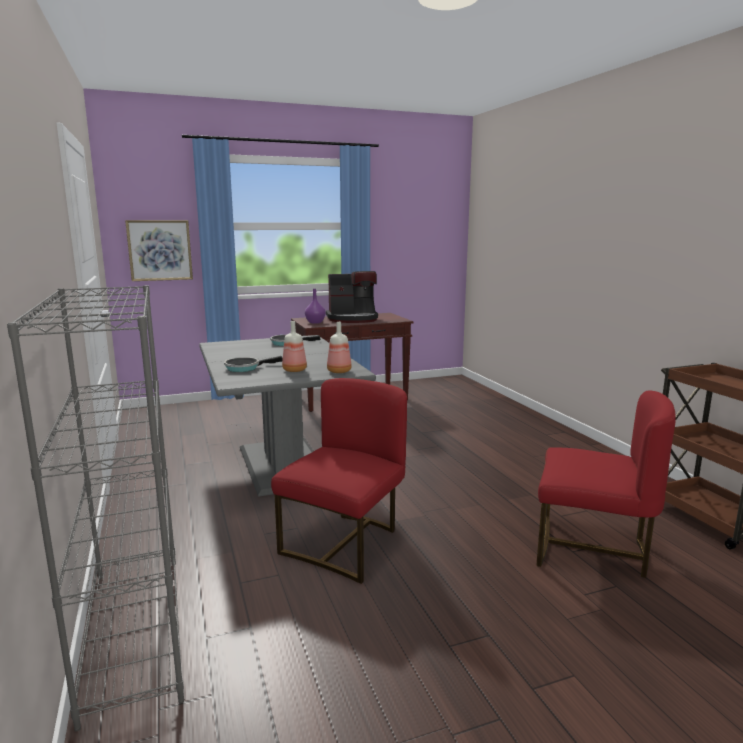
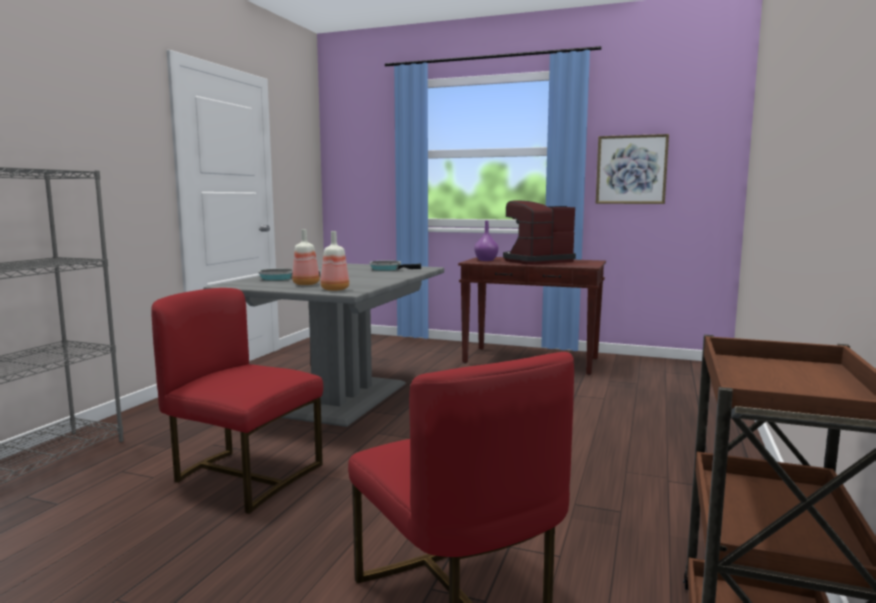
camera: 40 degrees right, 5 degrees down
(160, 250) = (366, 179): picture -> picture (631, 169)
(345, 544) = (244, 476): red chair -> red chair turned 135 degrees counterclockwise
(353, 319) = (536, 261): coffee machine -> coffee machine turned 120 degrees clockwise

